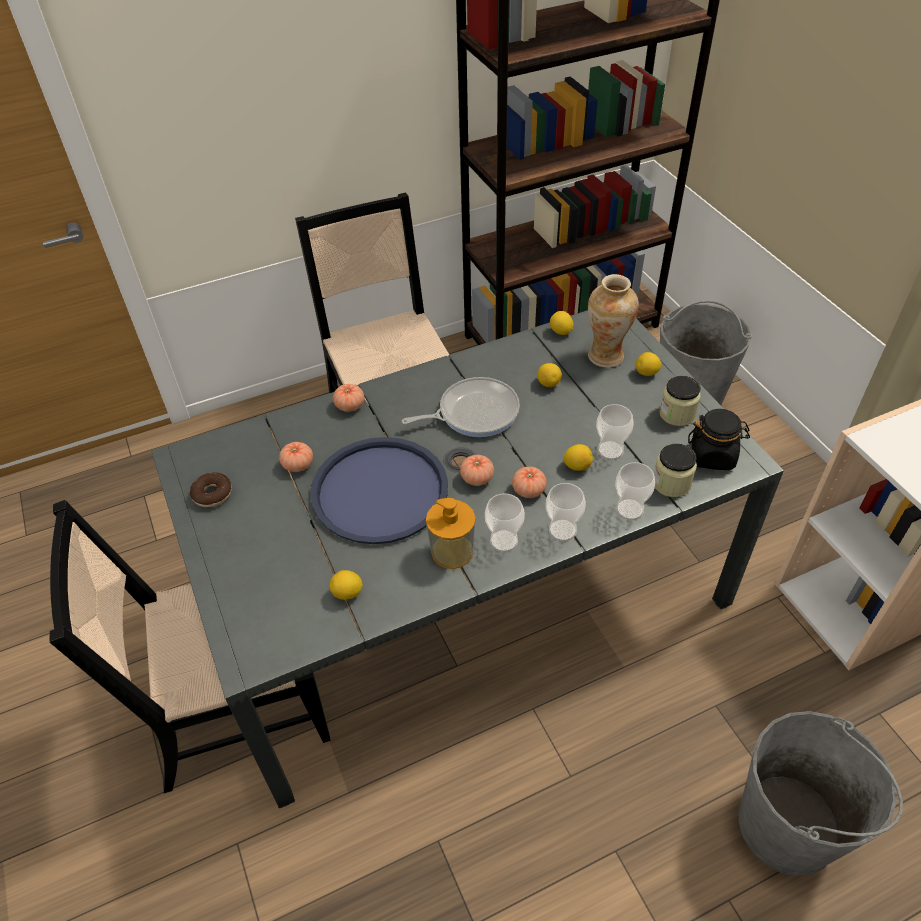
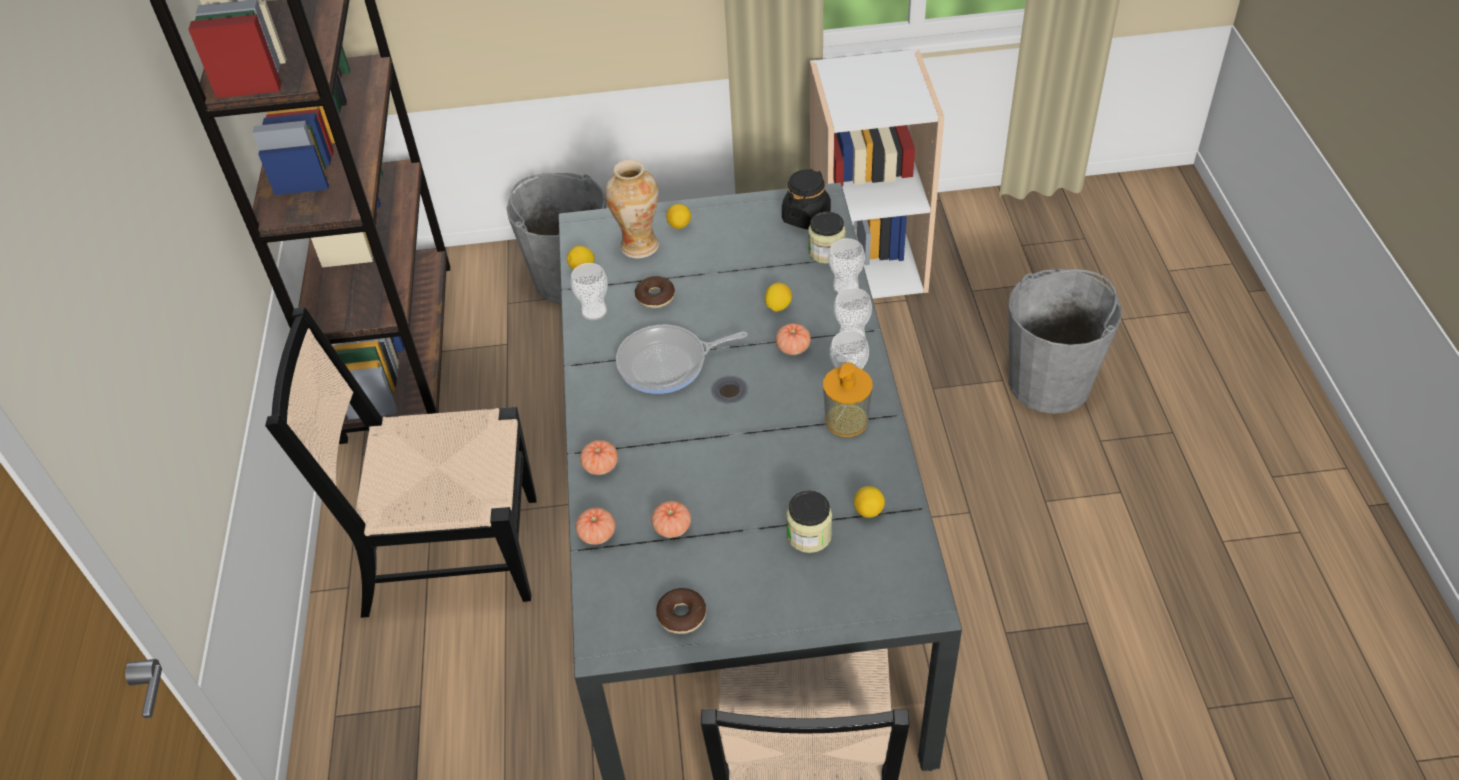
camera: 70 degrees left, 0 degrees up
(379, 491) = (744, 462): blue tray -> none
(474, 412) = (667, 363): frying pan -> frying pan turned 105 degrees counterclockwise
(477, 478) = (761, 381): tomato -> tomato (597, 534)
(548, 383) = (655, 297): lemon -> donut
(610, 450) = (769, 279): cup -> cup (594, 311)
(677, 414) = (744, 222): jar -> jar (809, 535)

